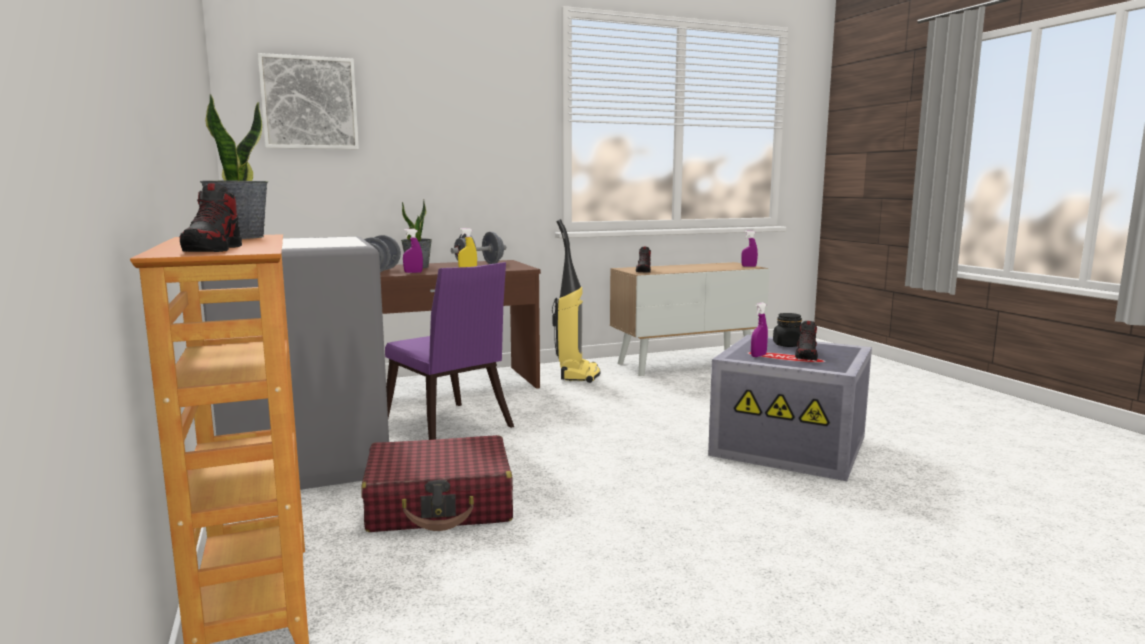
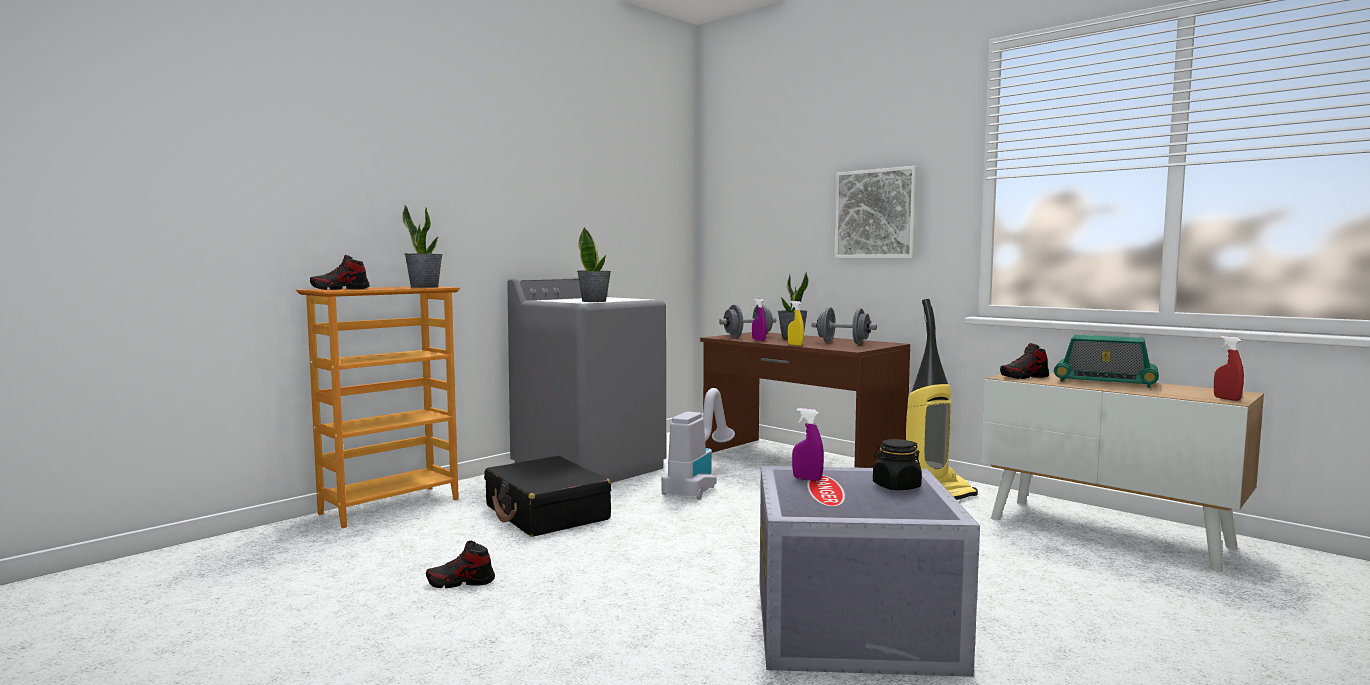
camera: 65 degrees right, 5 degrees down
(309, 103) = (751, 187): picture -> picture (876, 214)
(343, 243) = (594, 301): none -> potted plant
(440, 504) = (546, 513): red suitcase -> black suitcase
(450, 429) = (698, 485): purple chair -> vacuum cleaner
(678, 267) = (1104, 382): none -> radio
(748, 266) = (1227, 399): purple spray bottle -> red spray bottle
(806, 356) = (846, 496): shoe -> shoe (460, 582)

